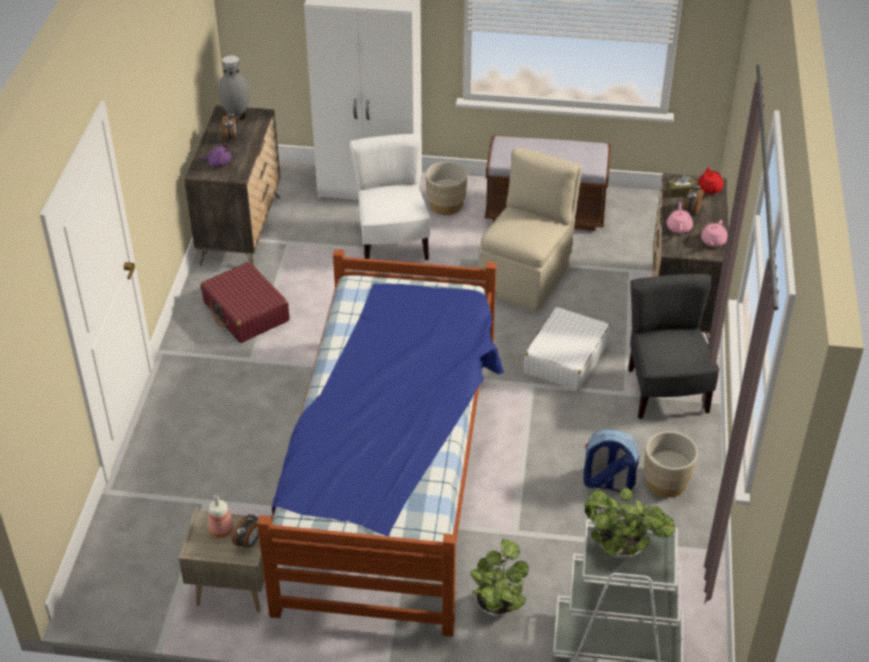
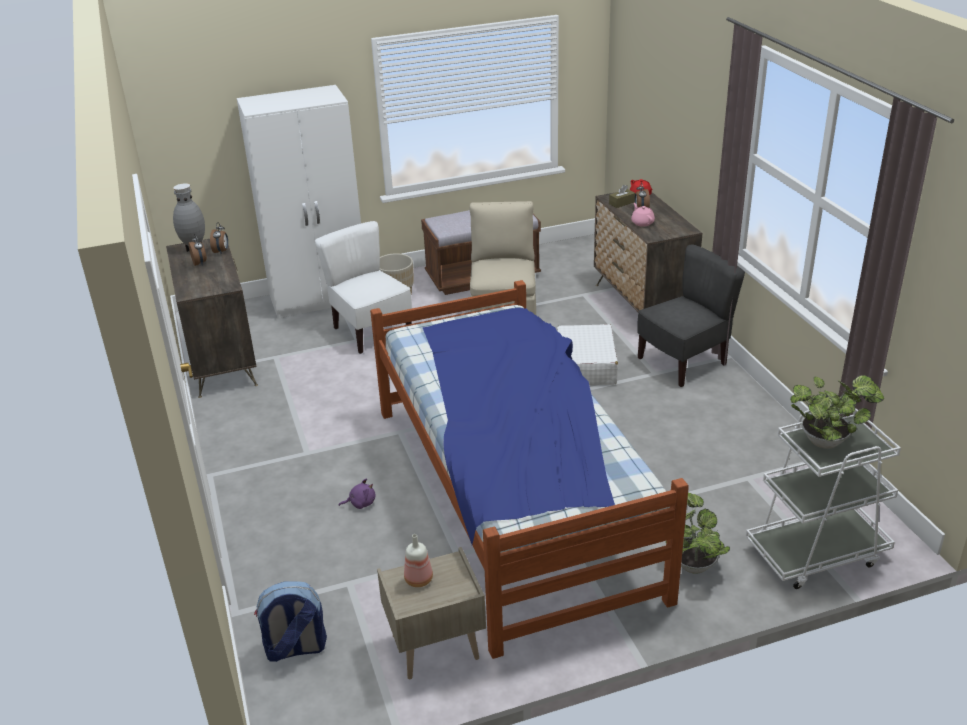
camera: 25 degrees left, 10 degrees down
(218, 163) = (202, 283): purple plush toy -> purple plush toy (360, 503)
(246, 312) = (273, 419): red suitcase -> none
(248, 543) = (455, 580): alarm clock -> alarm clock (221, 251)
(607, 483) = (698, 439): backpack -> backpack (295, 649)
(665, 391) = (683, 362): grey chair -> grey chair turned 90 degrees clockwise
(666, 482) = (742, 422): beige planter -> none
(713, 241) = (676, 224): pink teapot -> none

